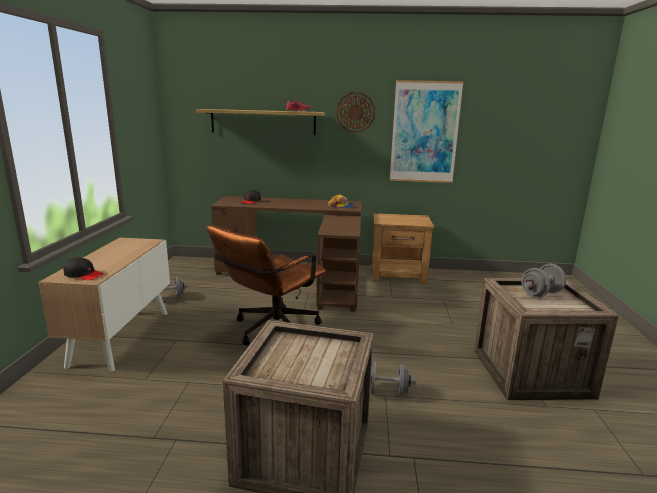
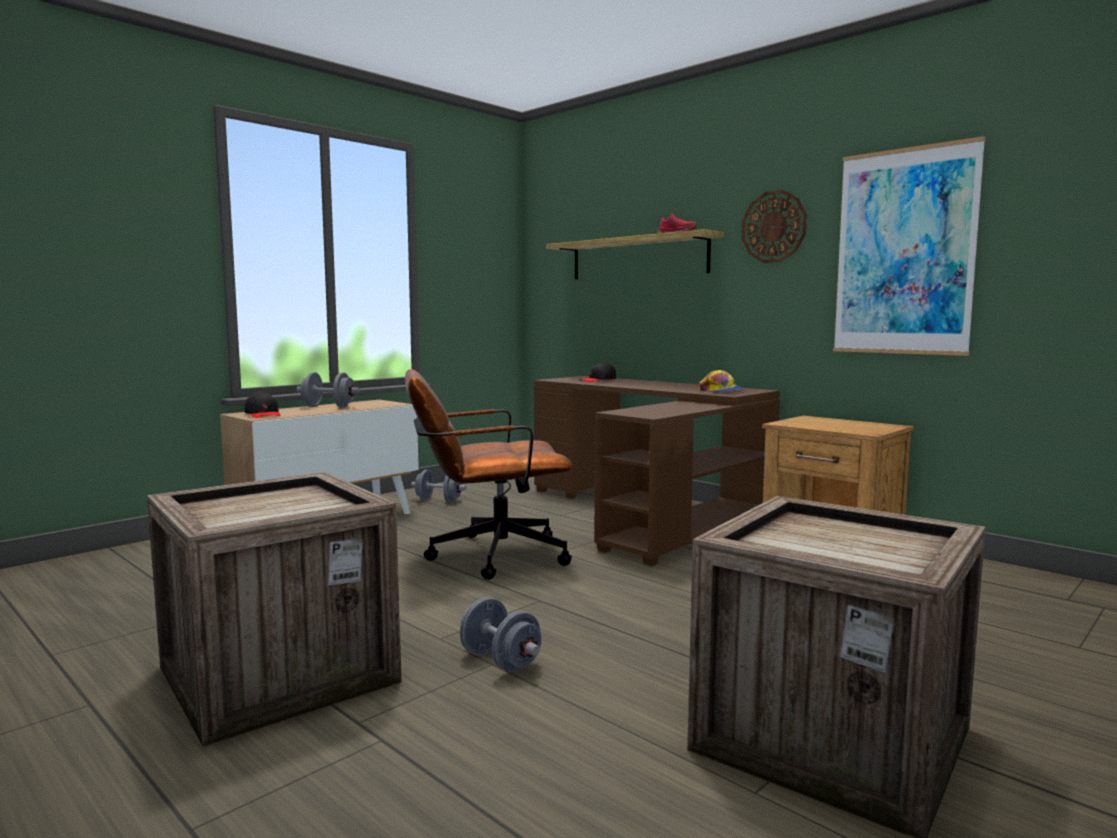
camera: 40 degrees right, 10 degrees down
(541, 294) = (856, 536): grey dumbbell -> grey dumbbell (328, 407)

